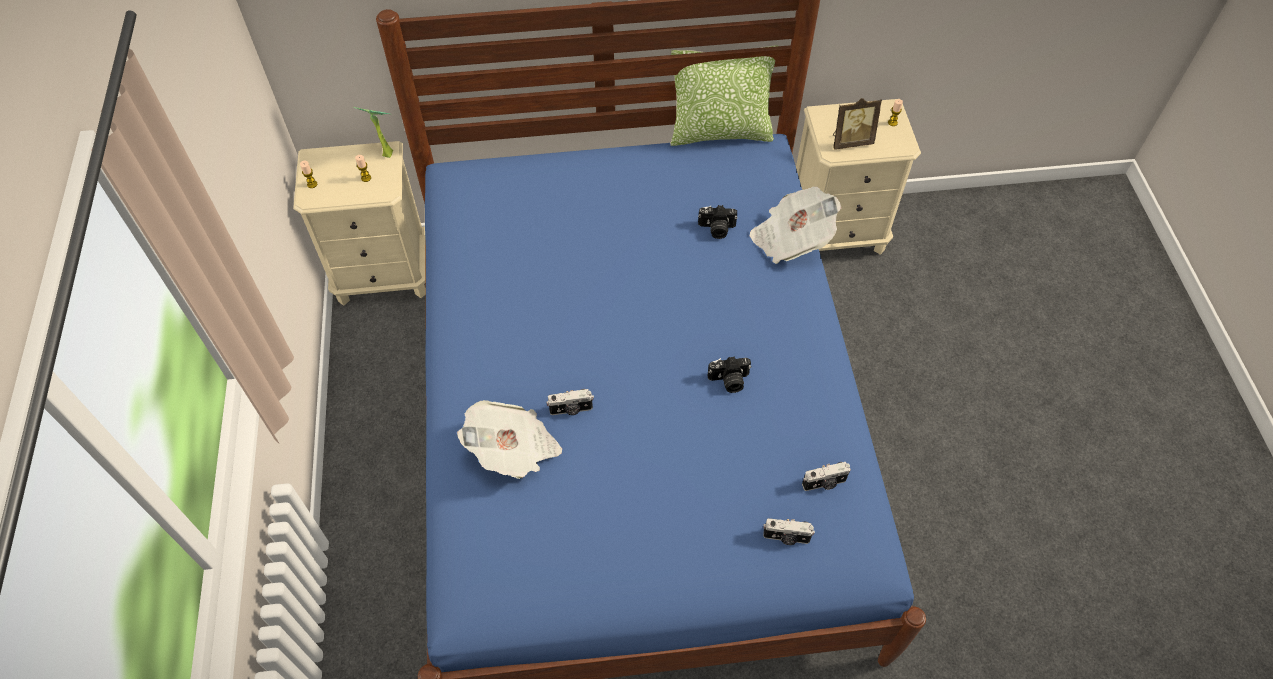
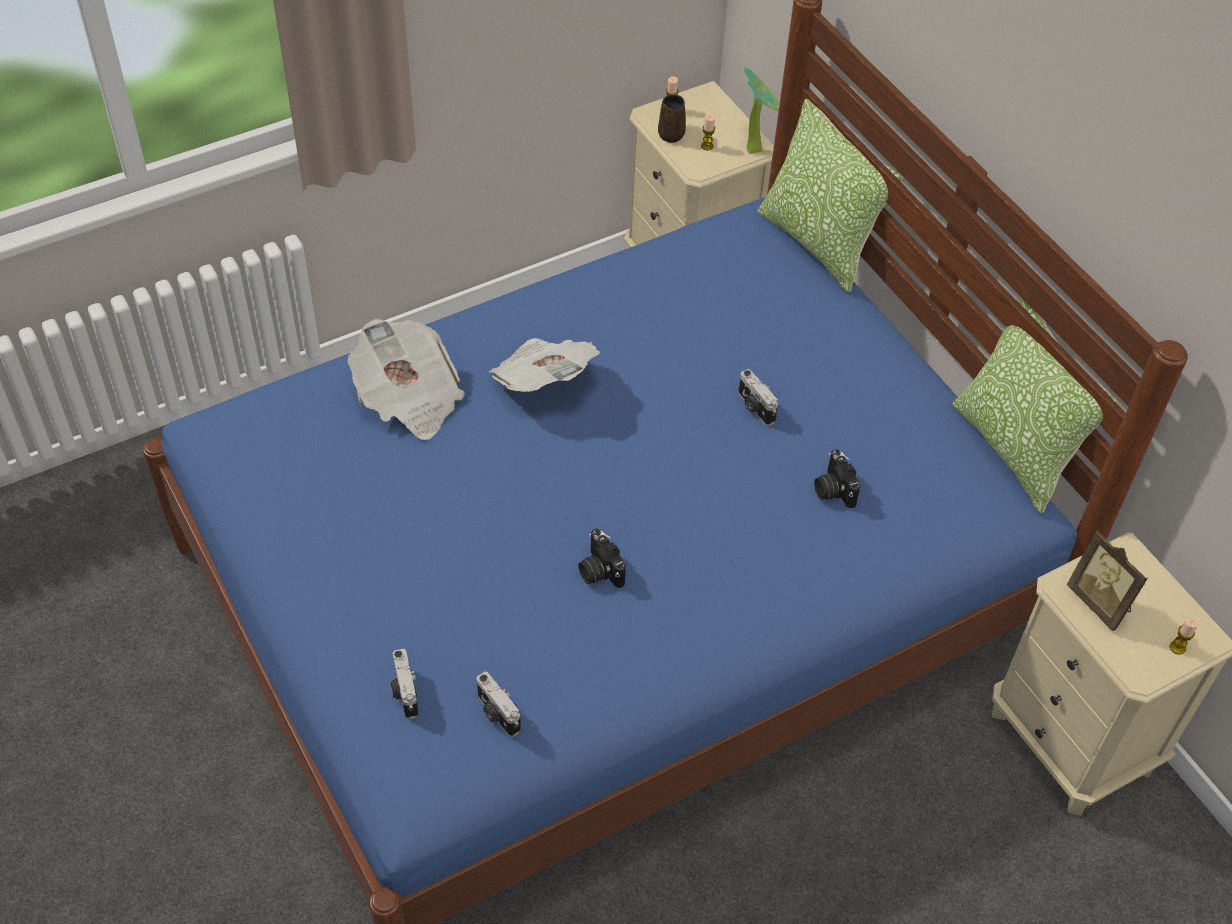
camera: 65 degrees right, 5 degrees down
(338, 193) = (671, 134): none -> brown mug
(496, 156) = (817, 243): none -> pillow
(571, 410) = (484, 430): camera -> camera (755, 408)
(791, 239) = (868, 577): newspaper -> newspaper (543, 381)

